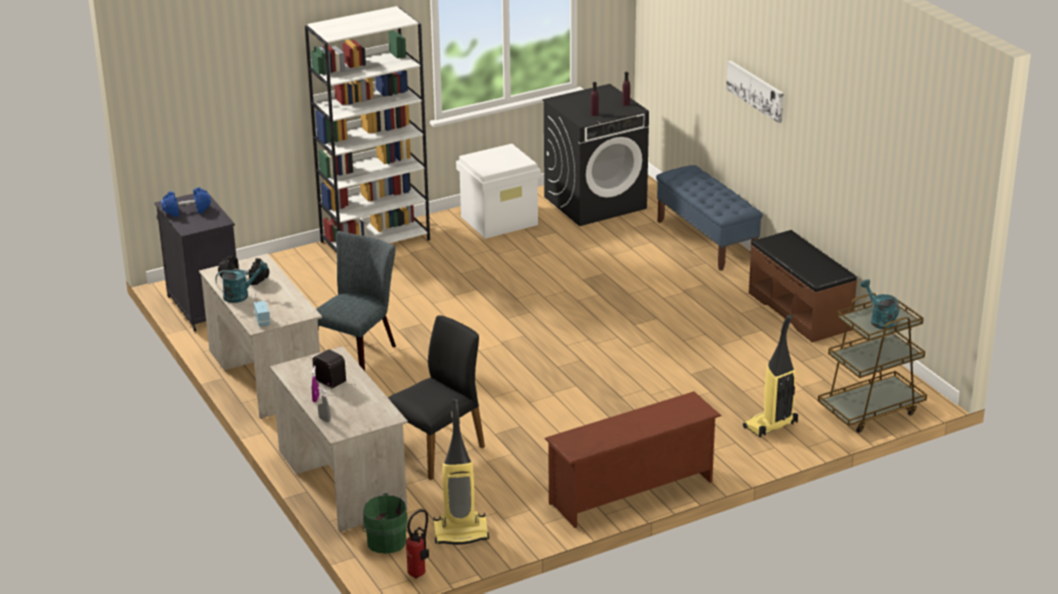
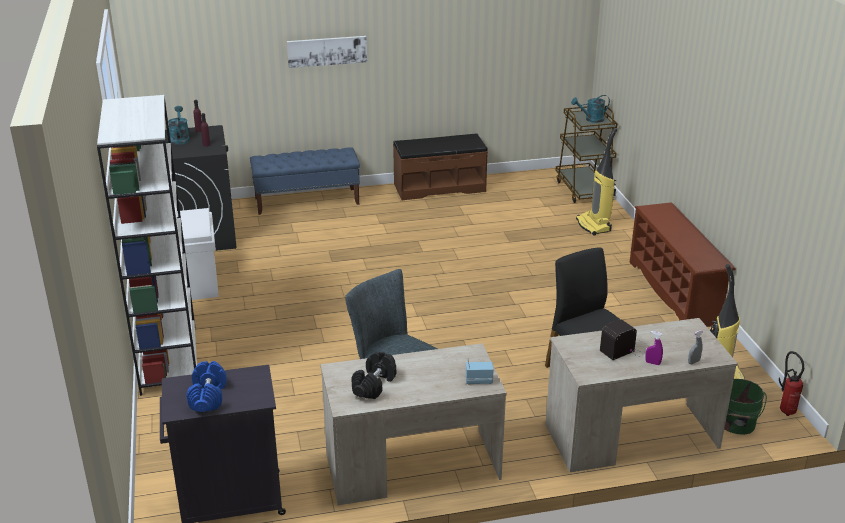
camera: 75 degrees left, 0 degrees up
(240, 295) = (412, 391): turquoise watering can -> turquoise watering can (179, 138)

